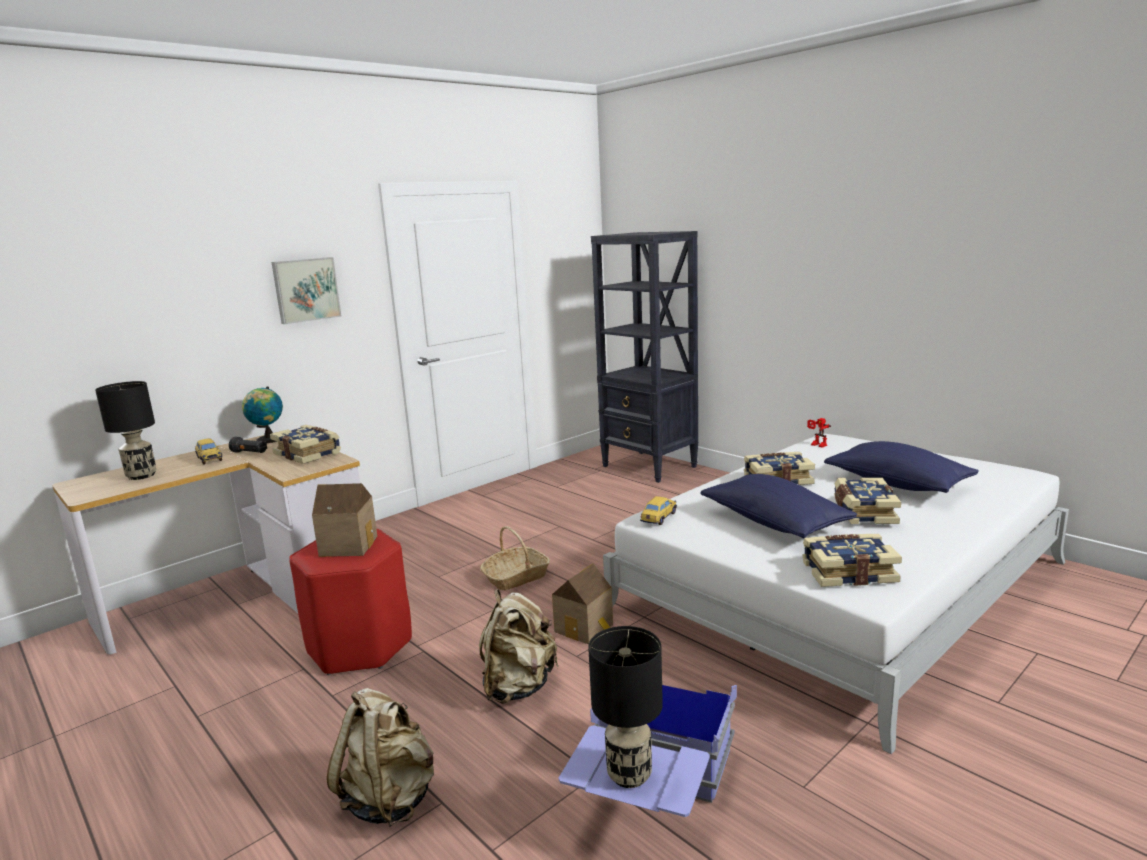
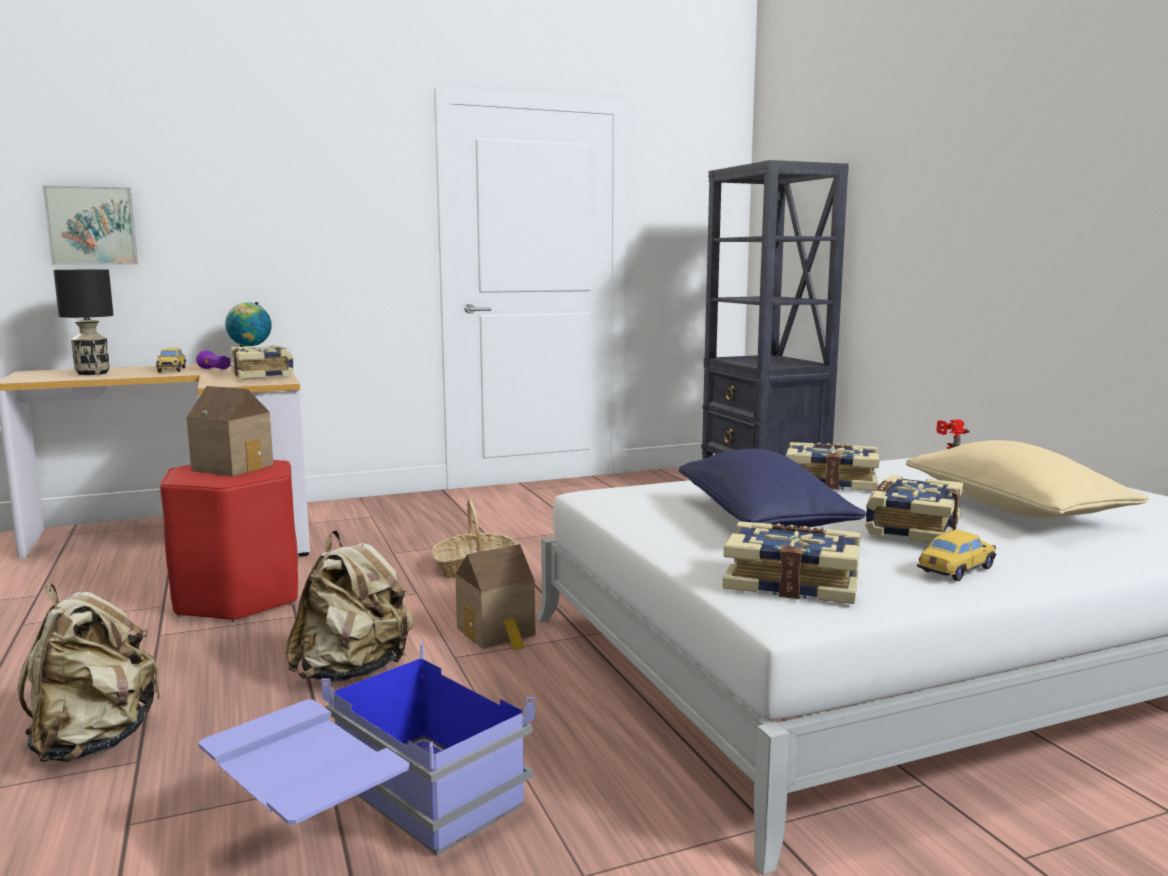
camera: 20 degrees right, 5 degrees down
(250, 453) = (215, 370): black flashlight -> purple flashlight
(306, 290) = (328, 202): picture -> picture (92, 226)
(629, 775) = (289, 763): black table lamp -> none
(658, 518) = (612, 495): toy car -> toy car (955, 571)
(897, 484) = (1014, 509): blue pillow -> beige pillow

